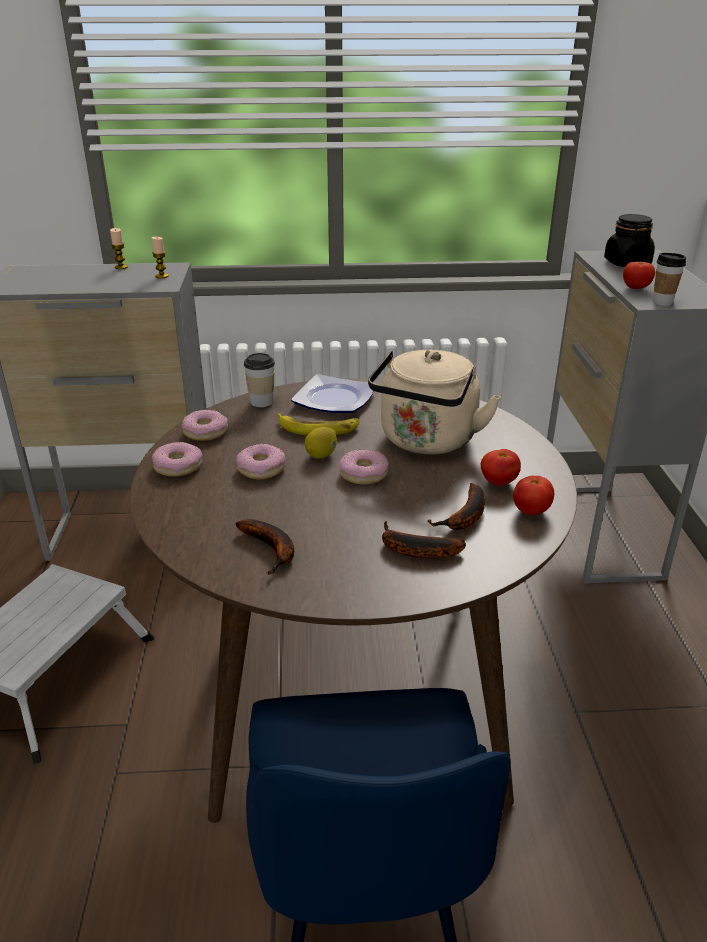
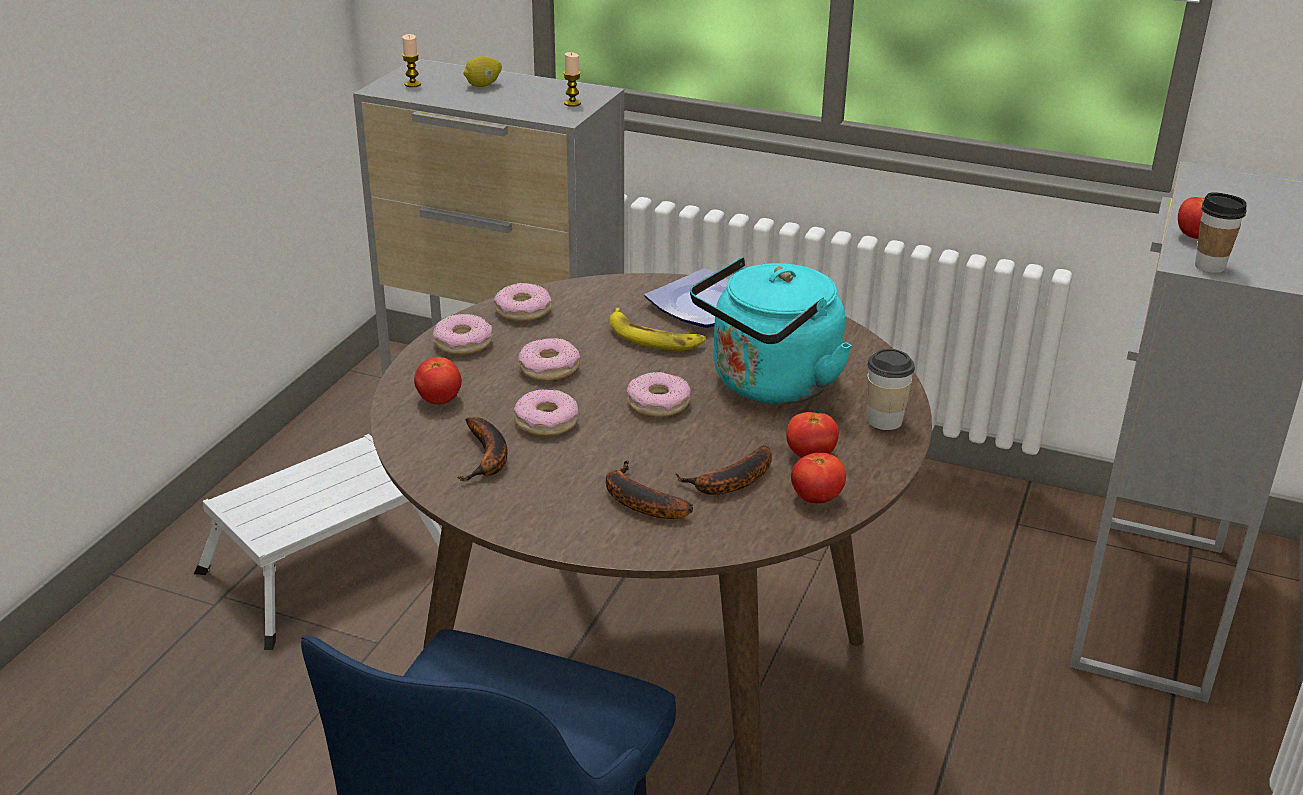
camera: 25 degrees right, 0 degrees up
(121, 267) = (536, 82): candle -> candle (412, 84)
(194, 515) = (439, 400): none -> tomato
(261, 402) = (616, 289): cup -> cup (884, 420)
(293, 509) = (546, 422): none -> donut
(321, 455) = (630, 370): lemon -> lemon (483, 85)
(426, 442) = (769, 385): beige kettle -> turquoise kettle
(626, 263) = (1237, 195): black jar -> none

